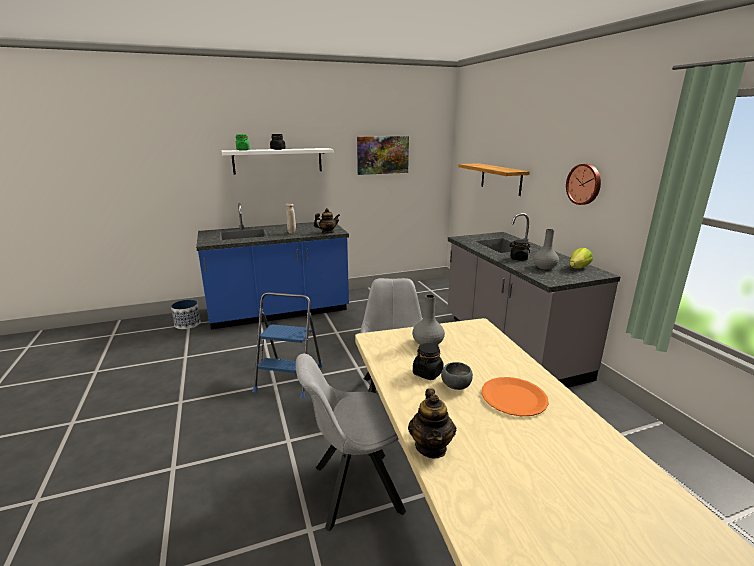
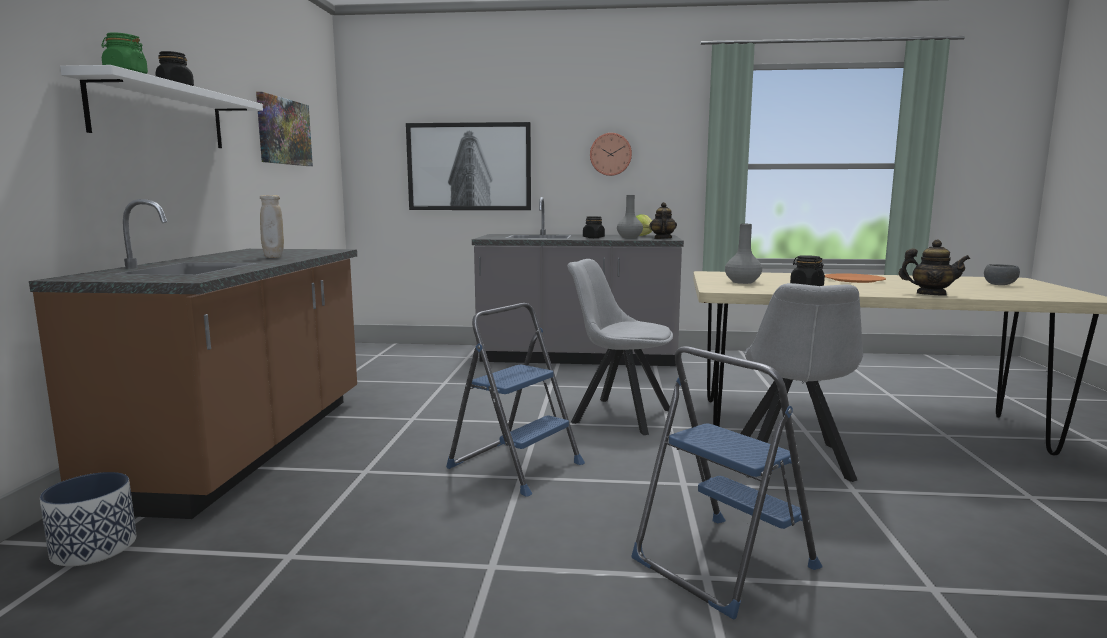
camera: 65 degrees left, 10 degrees down
(186, 471) = (719, 564): none -> blue step ladder
(279, 312) = (246, 446): blue counter -> brown counter
(327, 232) = (325, 251): teapot -> teapot (662, 238)
(456, 386) = (833, 284): grey bowl -> grey bowl (1000, 285)
(501, 179) = (469, 167): shelf -> picture

